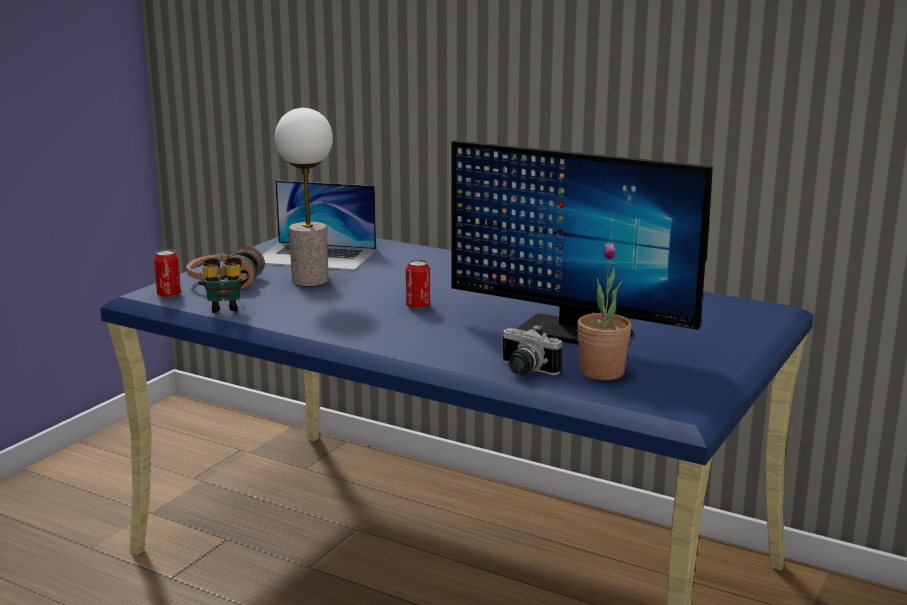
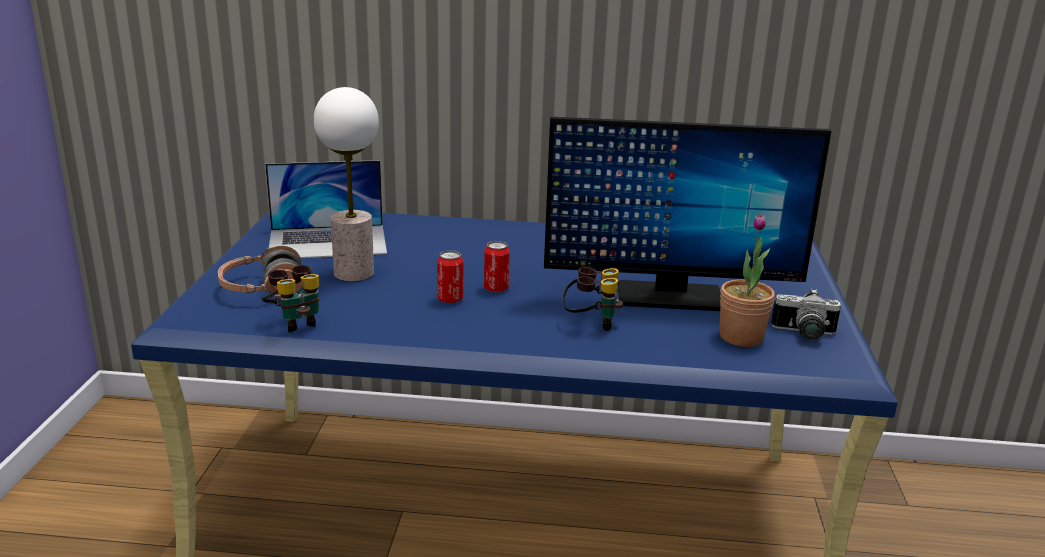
camera: 25 degrees left, 5 degrees up
(169, 295) = (213, 316): can -> can (450, 299)
(471, 342) = (591, 323): none -> binoculars
(524, 370) = (675, 348): camera -> camera (804, 334)

